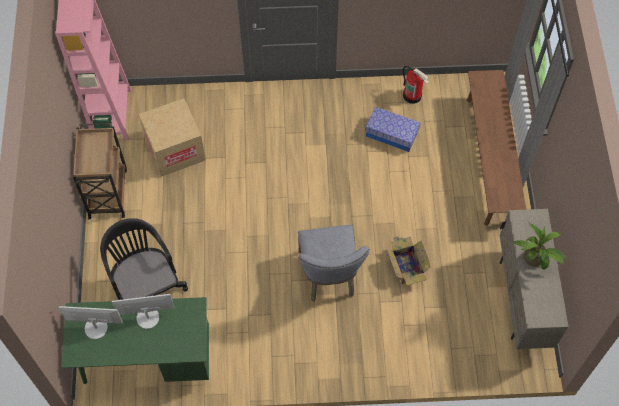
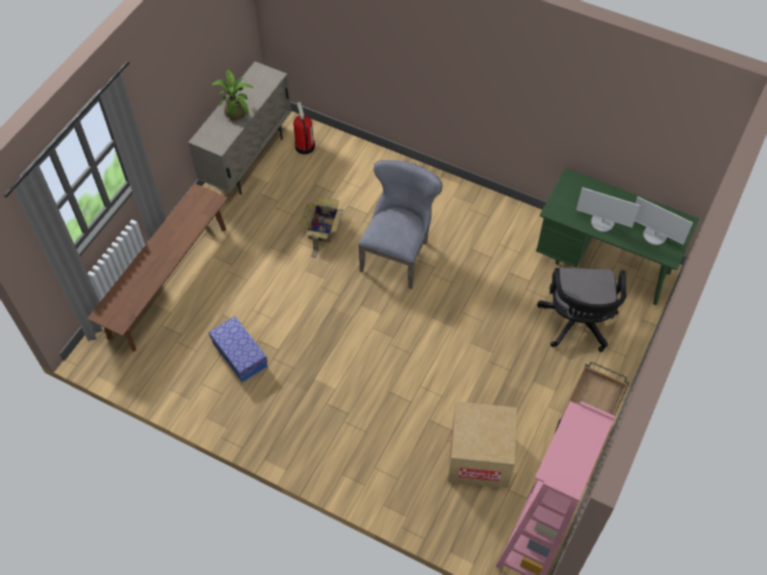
camera: 150 degrees left, 5 degrees down
(412, 95) = (184, 385): fire extinguisher -> fire extinguisher (304, 146)

